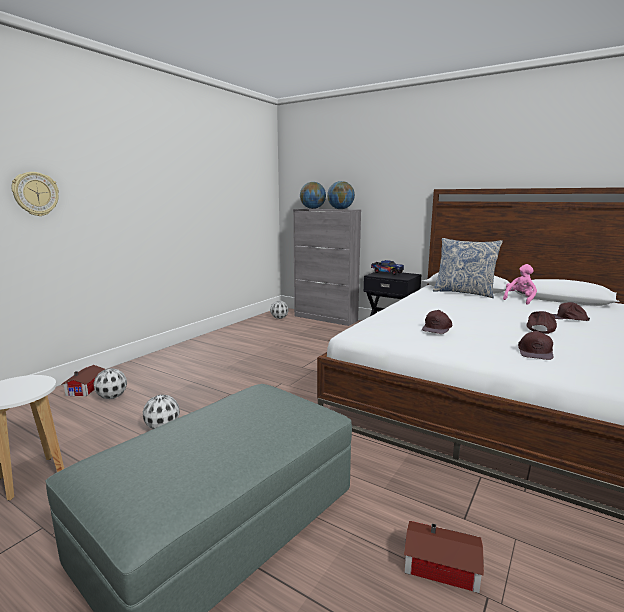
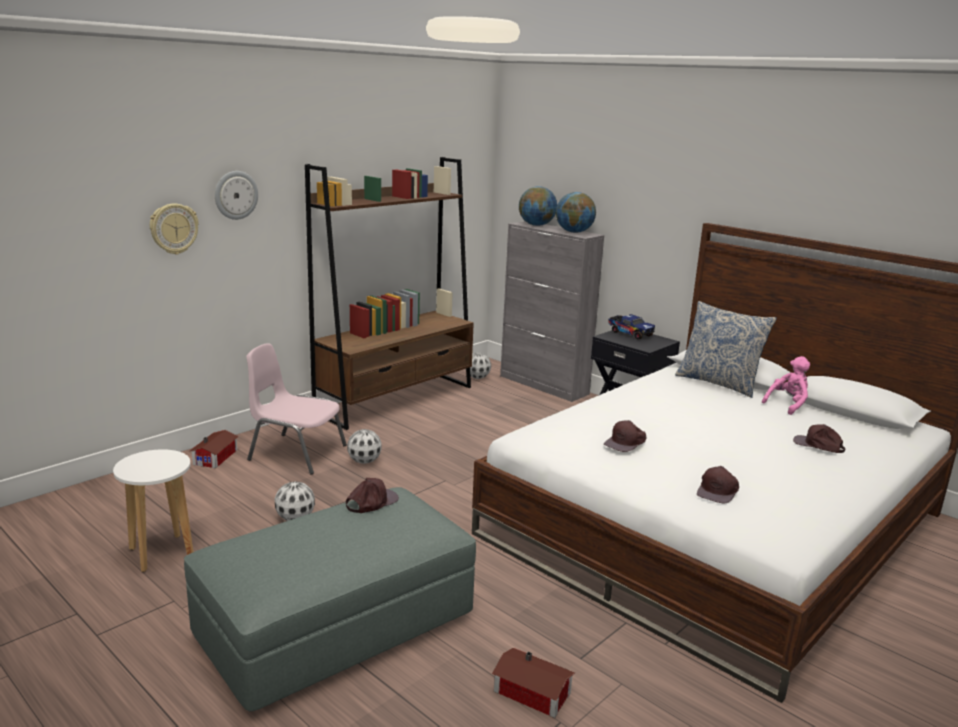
camera: 10 degrees right, 5 degrees up
(90, 172) = (235, 195): none -> wall clock
(112, 397) = (244, 473): football -> football (364, 461)
(155, 377) = (296, 453): none -> pink chair
(226, 335) = (396, 399): none -> brown bookcase
(540, 328) = (761, 457): brown cap -> brown cap (371, 501)

